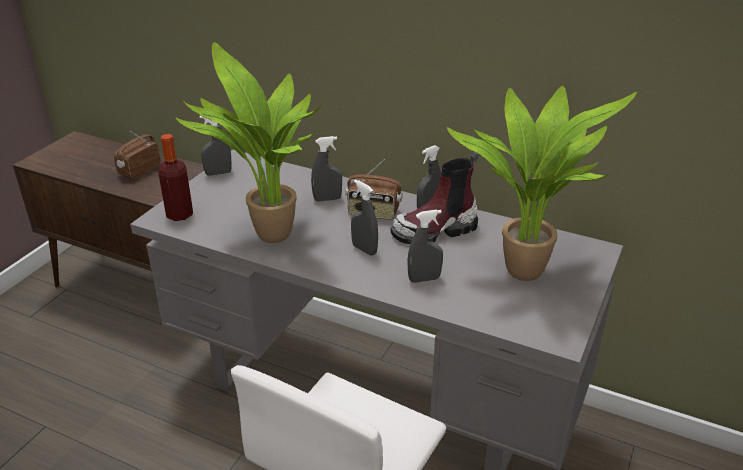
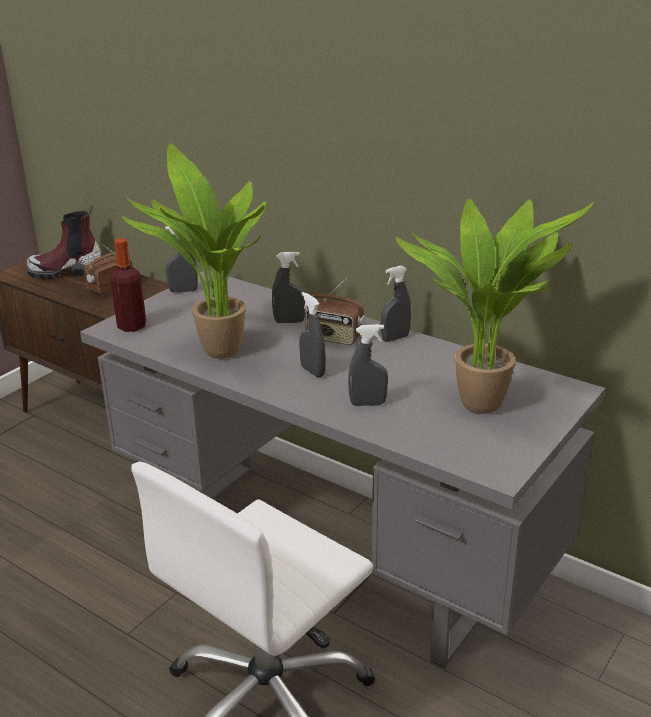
camera: 10 degrees right, 5 degrees down
(435, 230) = (396, 359): boot -> boot (67, 271)

